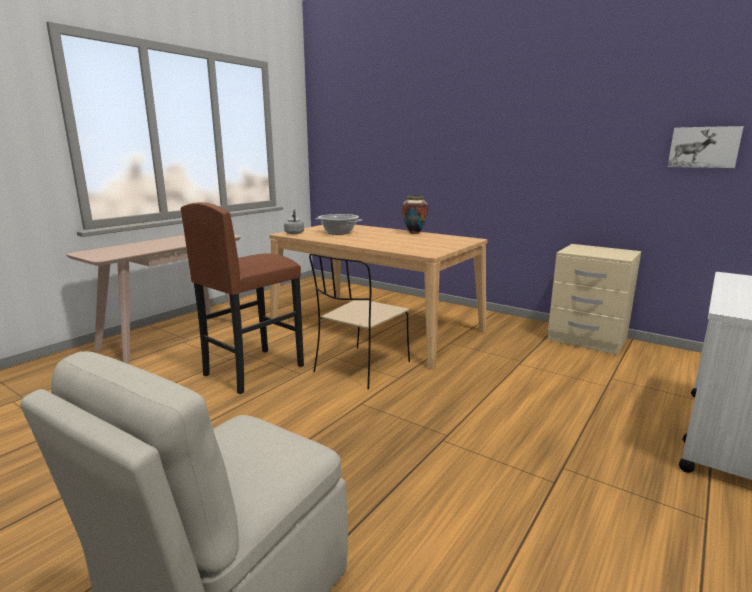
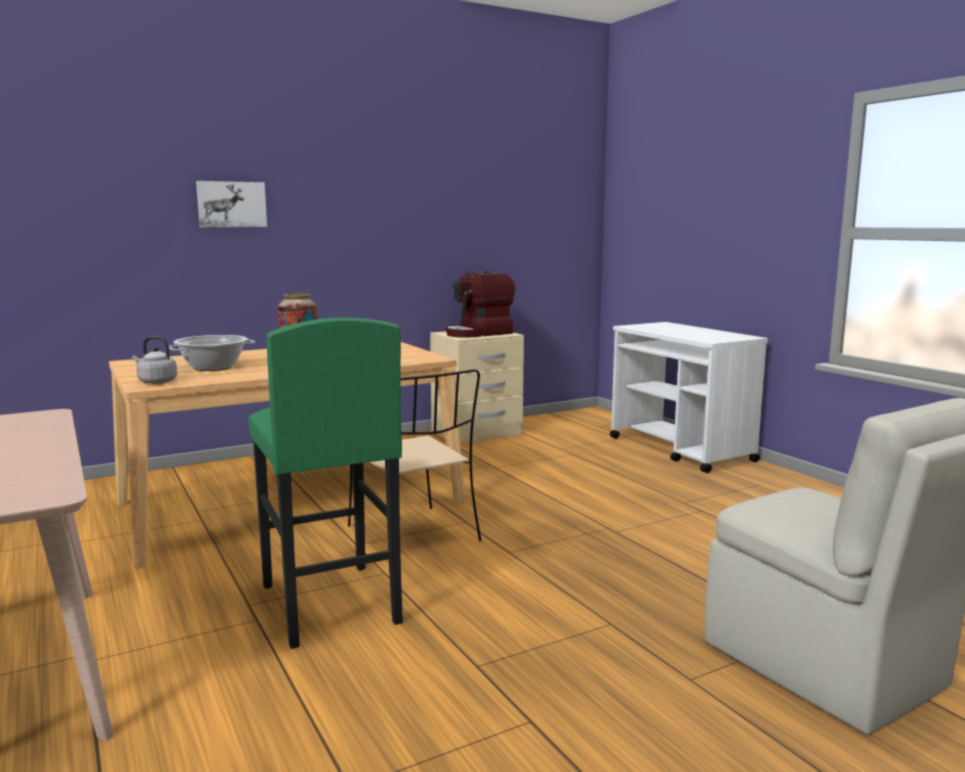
camera: 65 degrees left, 5 degrees down
(253, 370) = (329, 604): brown stool -> green stool
(600, 252) = (479, 333): none -> coffee machine
(704, 147) = (524, 223): picture -> picture (231, 204)

